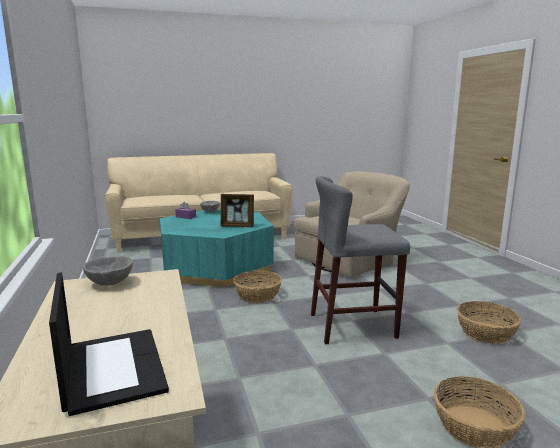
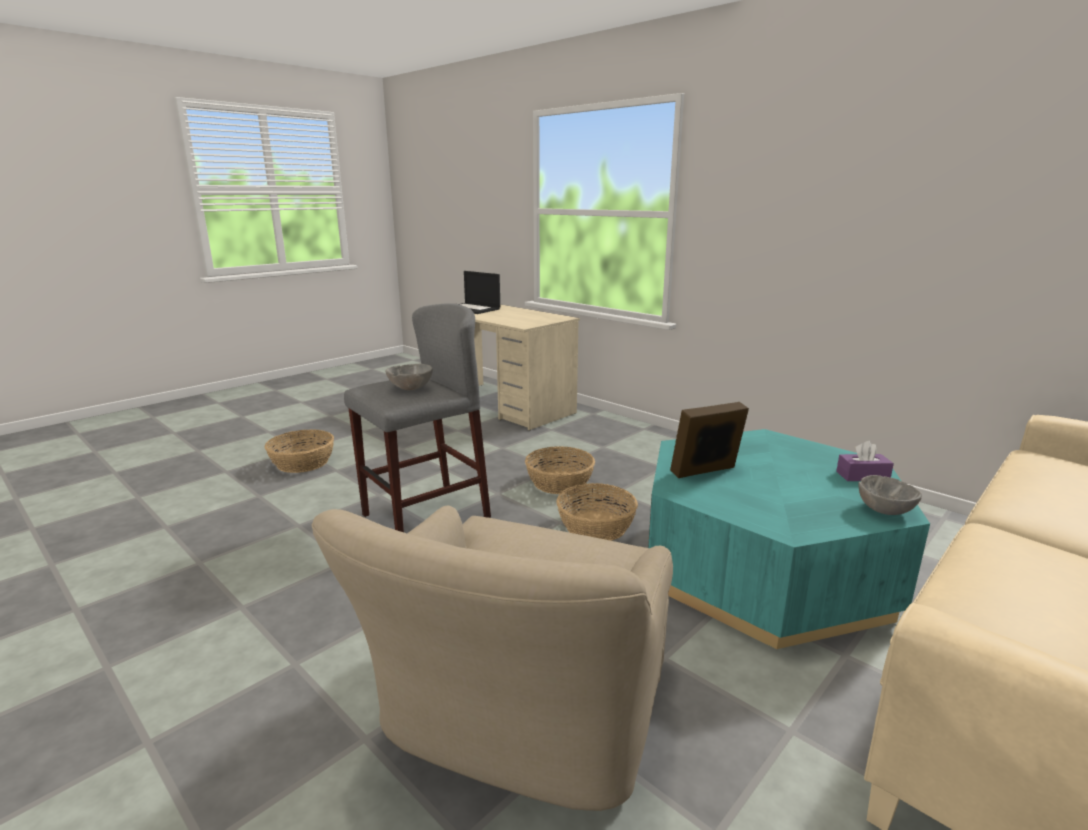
camera: 150 degrees right, 5 degrees up
(111, 283) = (544, 320): grey bowl -> grey bowl (410, 389)
(485, 332) = (233, 554): basket -> basket (560, 483)

